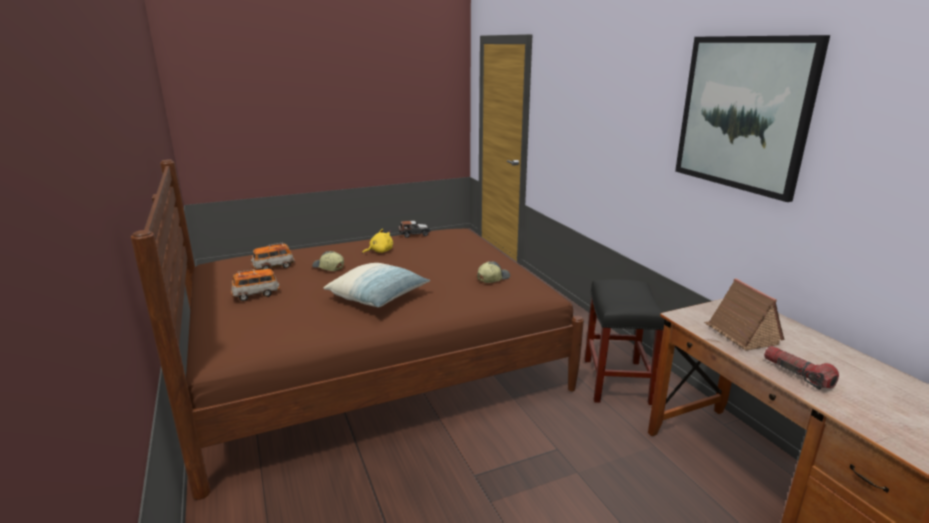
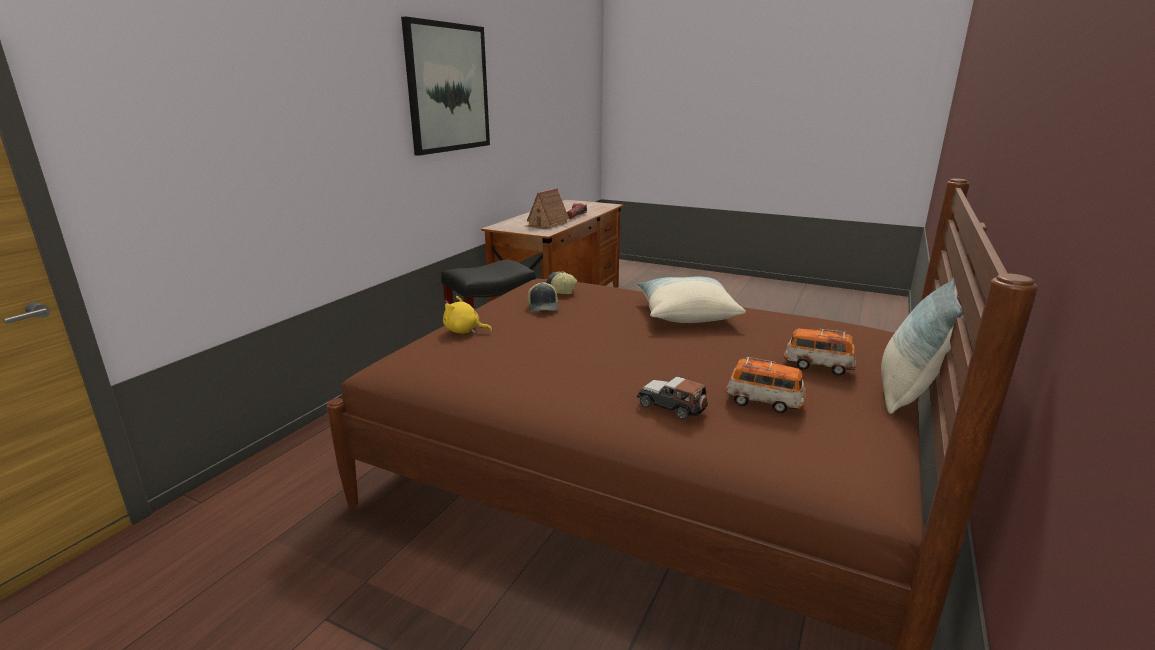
camera: 130 degrees left, 0 degrees up
(197, 306) = (907, 393): none -> pillow
(328, 268) = (687, 366): cap -> cap (543, 307)
(379, 251) = (581, 363): yellow plush toy -> yellow plush toy (464, 331)
(414, 234) = (469, 375): toy car -> toy car (671, 406)

